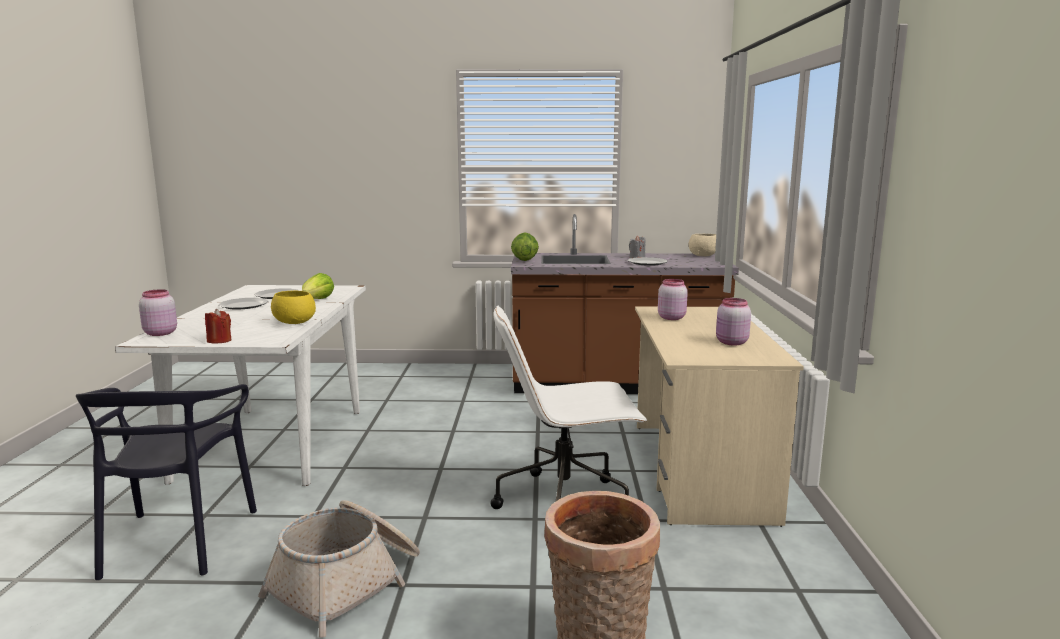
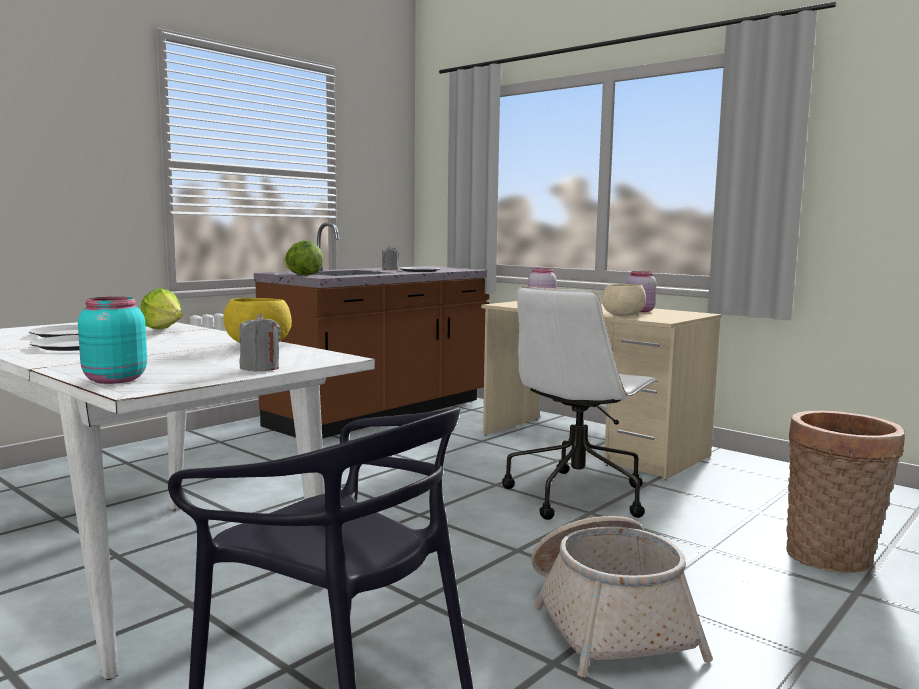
camera: 50 degrees left, 5 degrees down
(159, 333) = (113, 380): pink jar -> turquoise jar
(219, 340) = (260, 368): red candle -> grey candle
(703, 256) = (430, 266): beige bowl -> beige bowl (622, 315)

